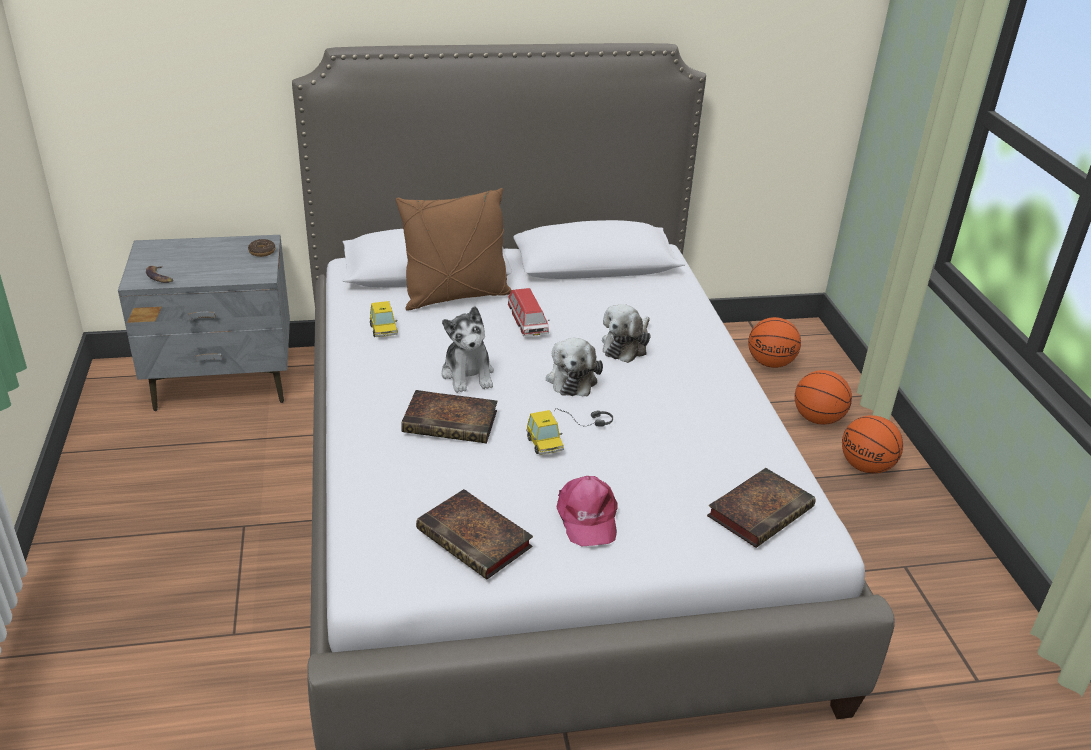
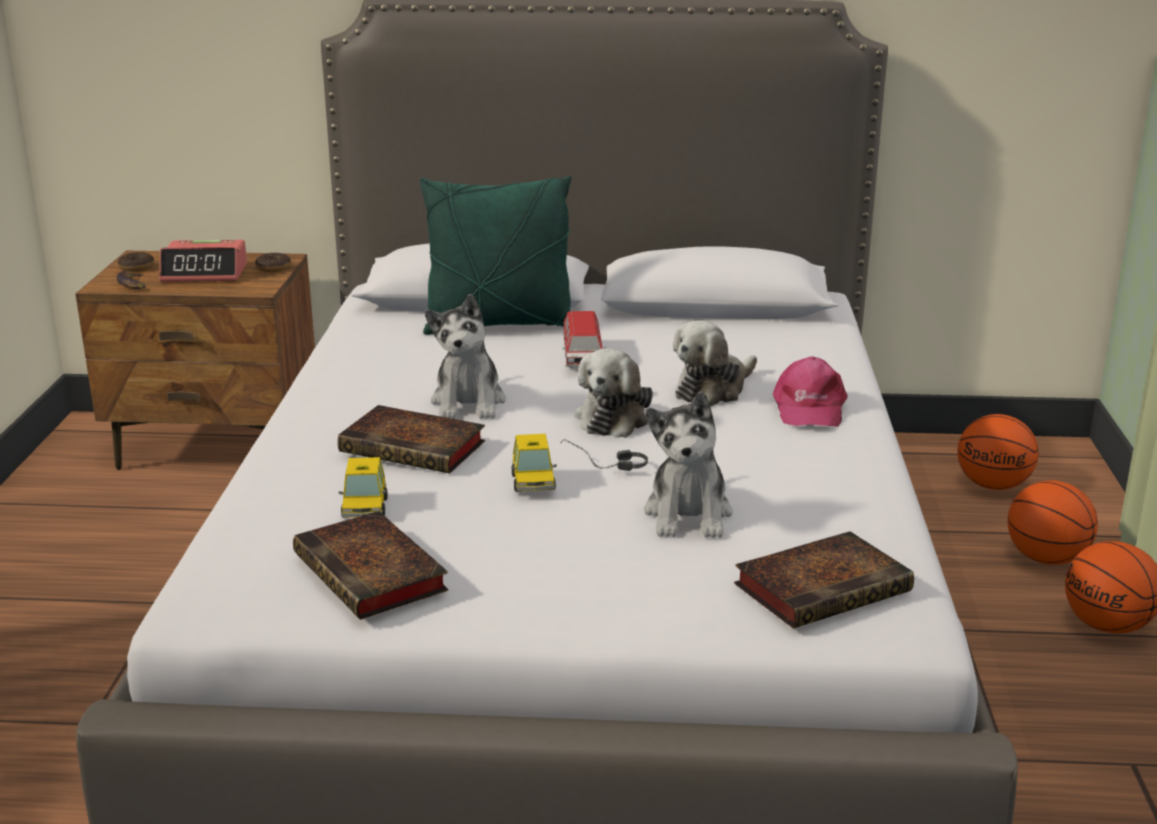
camera: 15 degrees right, 10 degrees down
(153, 259) = (136, 267): none -> donut
(211, 261) = (205, 273): none -> alarm clock
(223, 382) = (217, 446): grey nightstand -> brown nightstand
(383, 330) = (382, 351): toy car -> toy car (364, 508)
(455, 296) = (499, 325): brown pillow -> green pillow
(587, 517) = (550, 568): pink cap -> pink cap (808, 408)
(654, 459) = (688, 514): none -> plush toy

